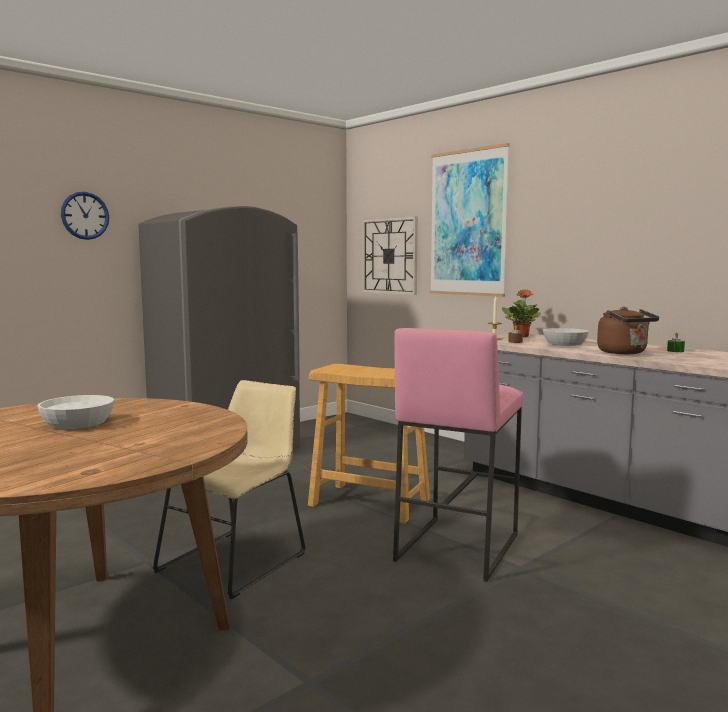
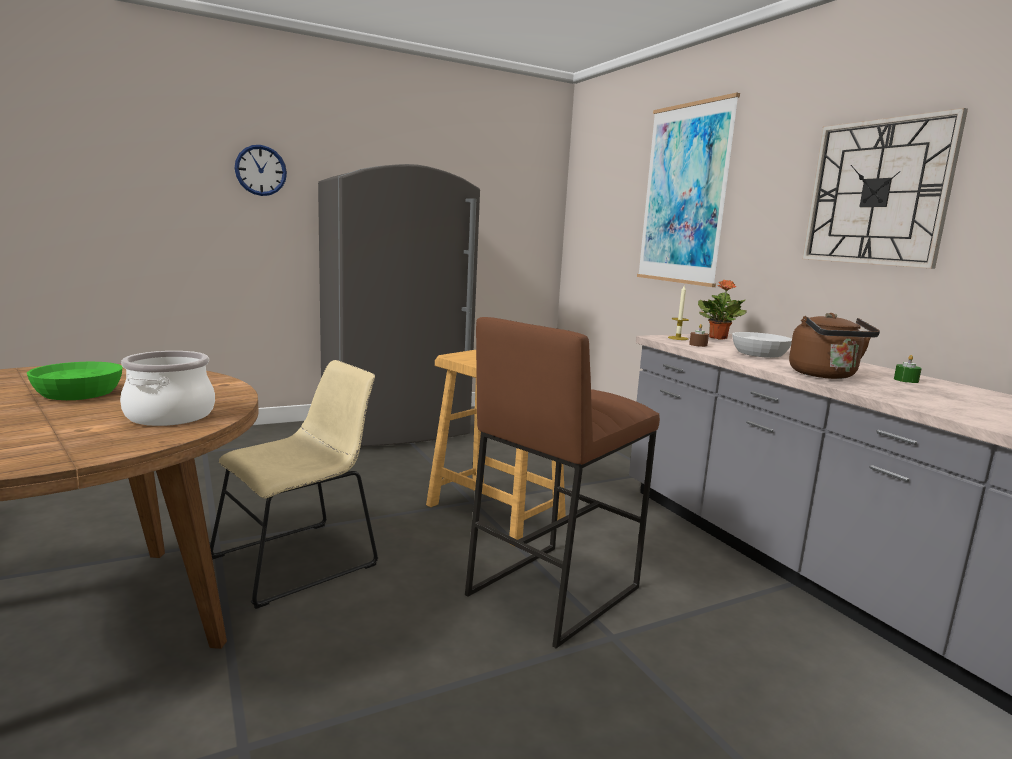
camera: 15 degrees right, 5 degrees up
(78, 423) = (79, 393): white bowl -> green bowl
(190, 428) = (171, 416): none -> cooking pot
(389, 256) = (603, 231): wall clock -> wall clock (877, 193)
(456, 547) = (552, 590): pink stool -> brown stool

